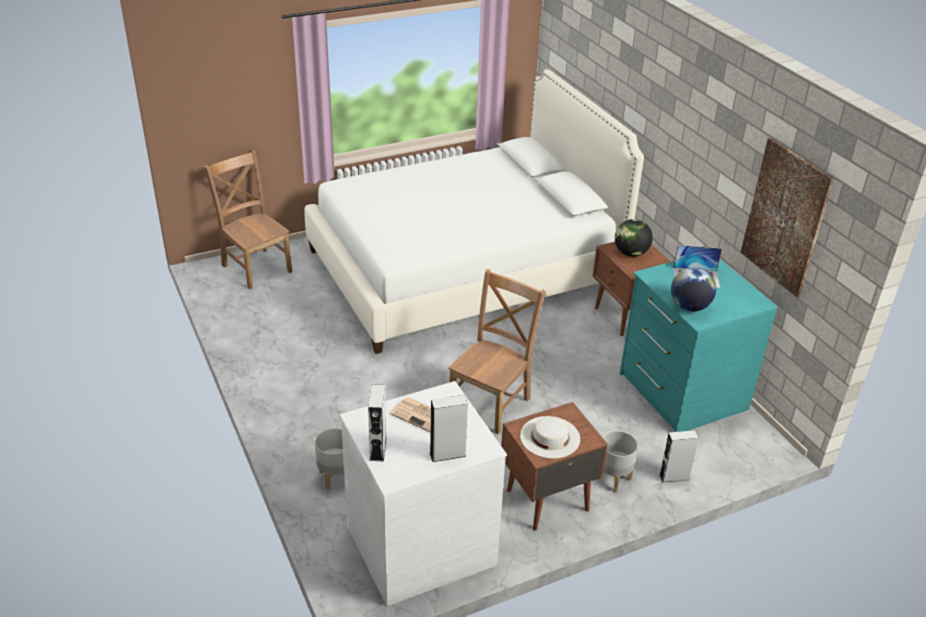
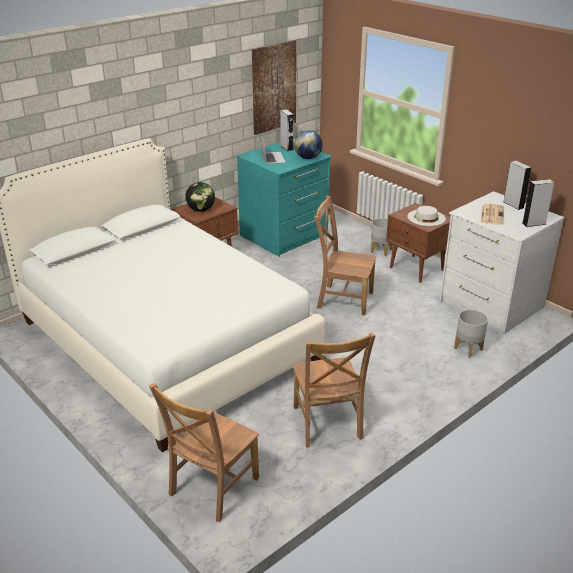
camera: 105 degrees left, 5 degrees down
(283, 337) = (327, 425): none -> brown chair
(674, 477) = (364, 234): grey speaker -> grey speaker (287, 147)

